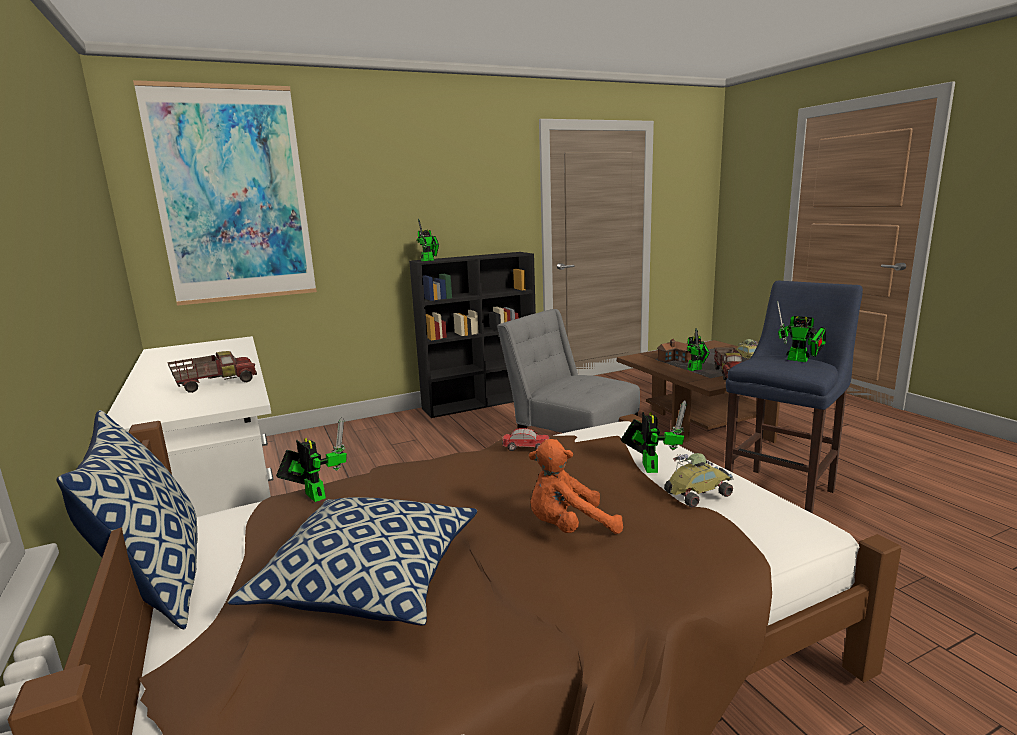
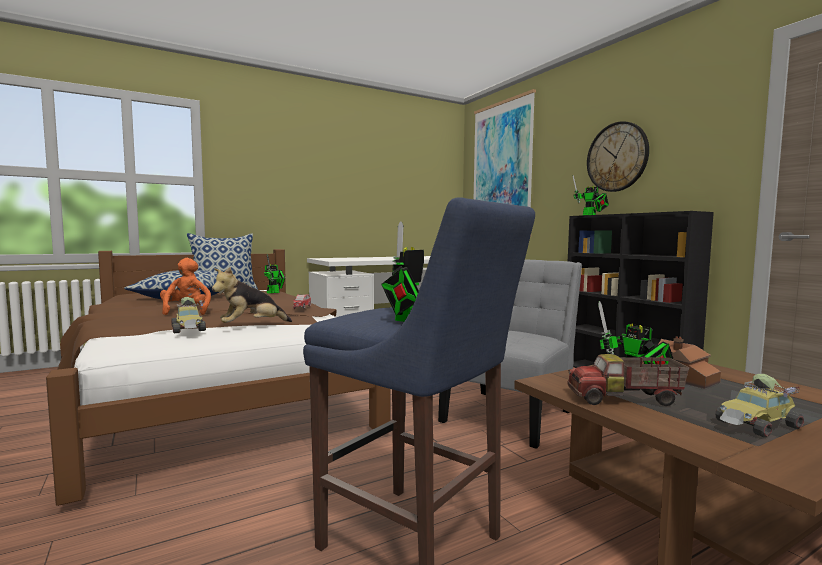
camera: 85 degrees right, 10 degrees down
(215, 384) = (368, 259): toy truck -> none
(427, 198) = (617, 157): none -> wall clock
(649, 466) = (251, 326): toy robot -> plush toy

